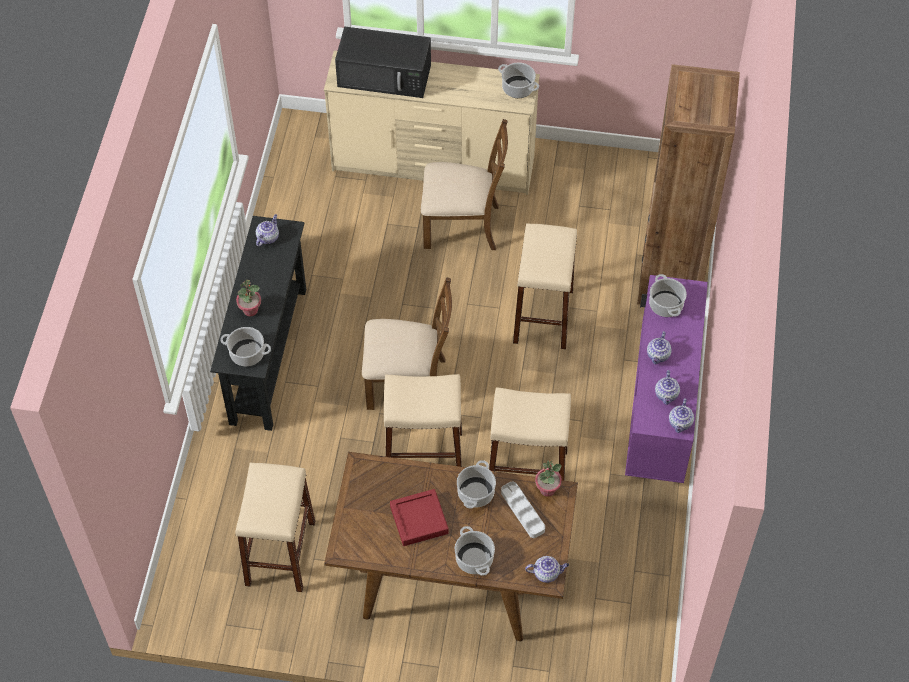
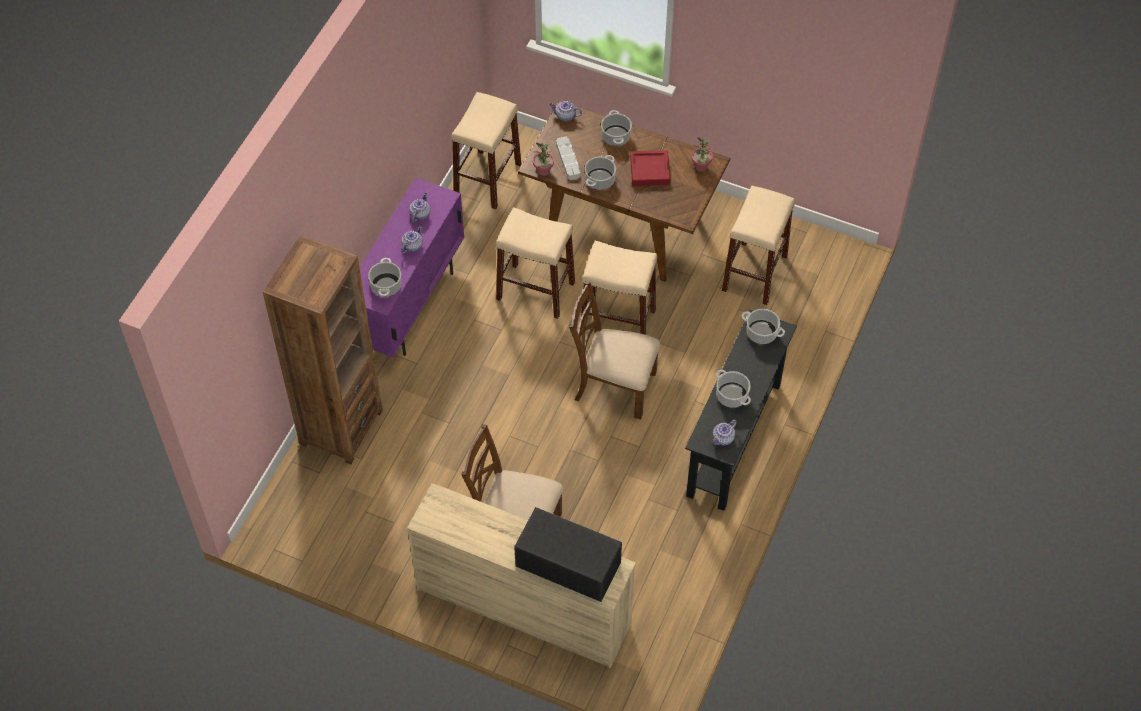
camera: 165 degrees left, 0 degrees up
(250, 310) = (752, 371): potted plant -> potted plant (701, 166)
(518, 88) = (435, 515): cooking pot -> cooking pot (731, 395)
(543, 316) = (472, 418): beige stool -> beige stool (487, 179)
(680, 423) = (419, 191): teapot -> none

